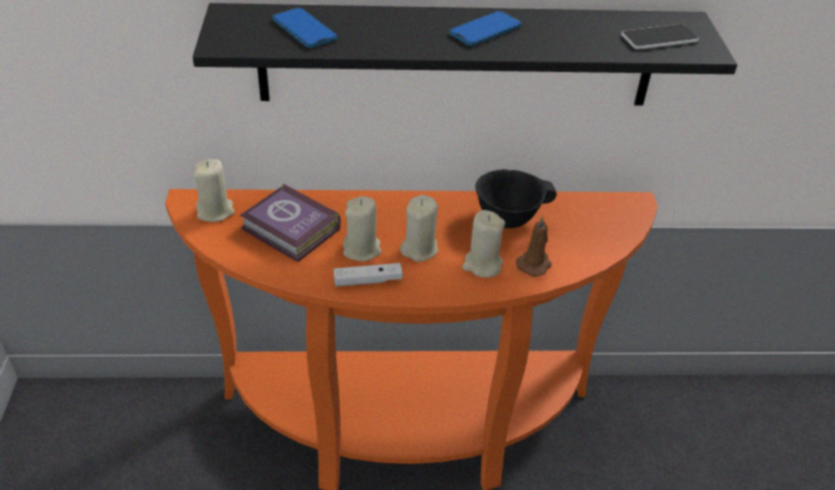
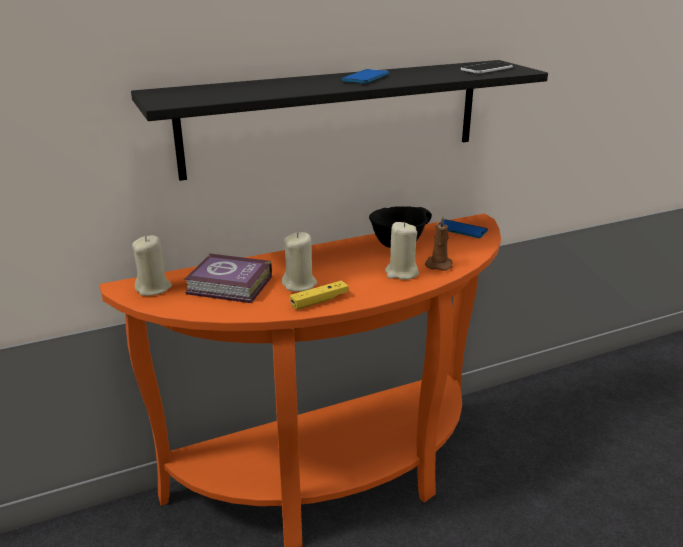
camera: 20 degrees left, 15 degrees down
(304, 29) = (228, 91): phone -> phone (461, 230)
(368, 280) = (319, 301): white game controller -> yellow game controller
(419, 249) = (345, 274): beige candle -> none

